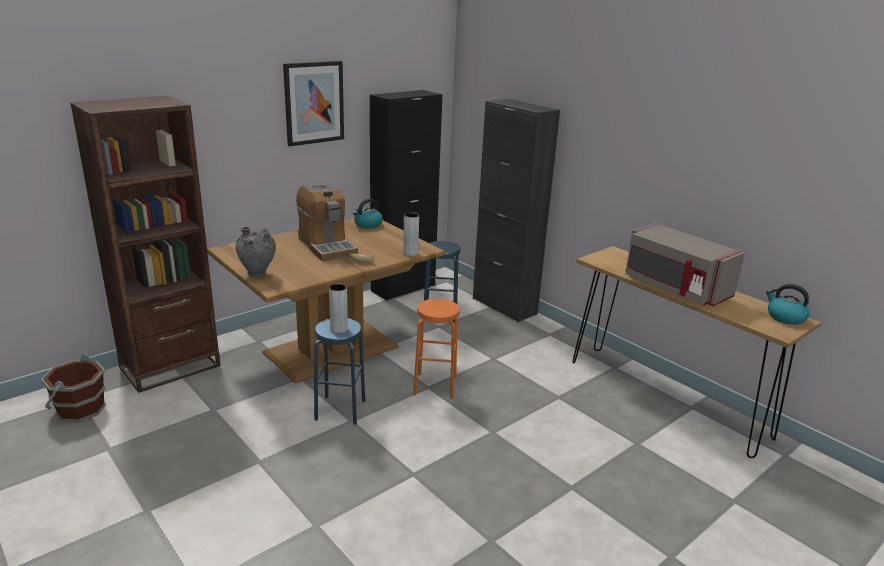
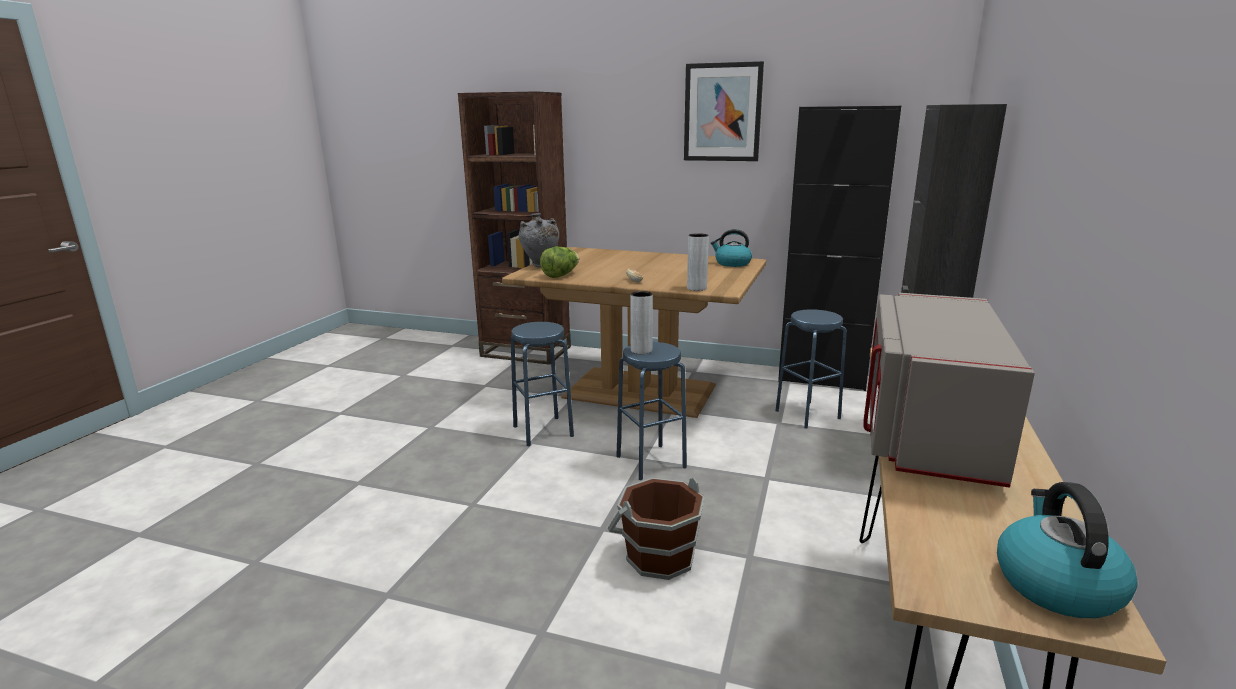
camera: 60 degrees right, 5 degrees down
(79, 409) = (440, 350): brown bucket -> brown bucket (659, 556)
(302, 277) = (561, 275): none -> lettuce
(327, 246) = (645, 266): coffee machine -> none
(339, 329) = (534, 330): grey vase -> grey vase (641, 350)
(435, 386) = (650, 462): orange stool -> blue stool

